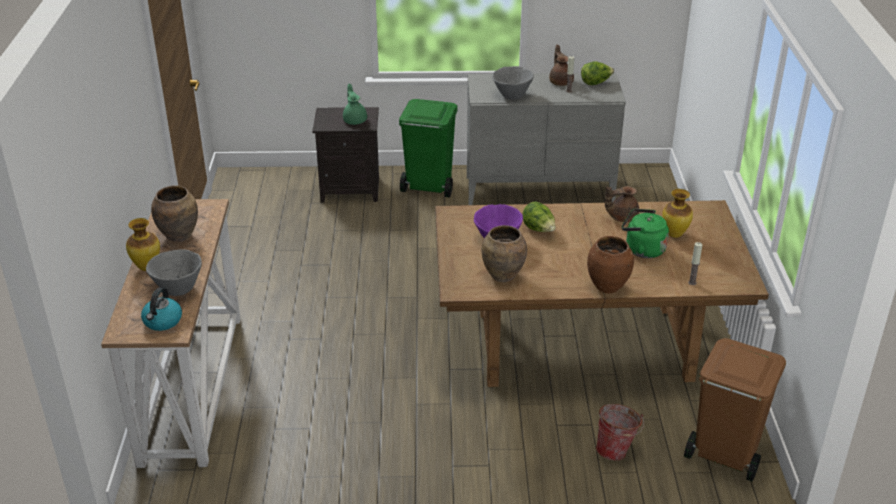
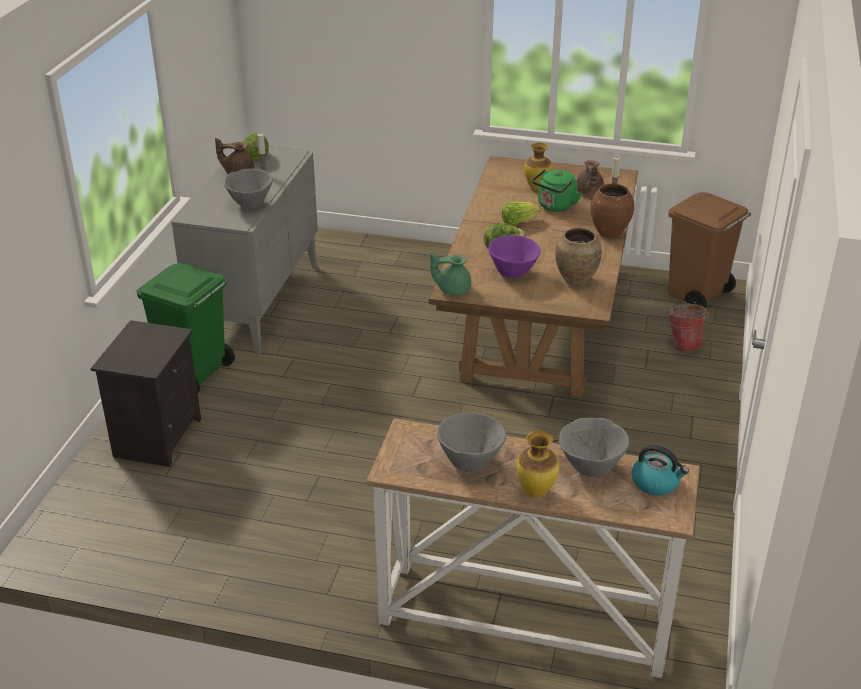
camera: 75 degrees left, 0 degrees up
(179, 236) = (470, 462): brown vase -> grey bowl
(355, 120) = (153, 341): green teapot -> green teapot (452, 289)
(595, 232) = (518, 222): none -> lettuce
(621, 217) = (497, 205): brown teapot -> brown teapot (588, 193)

